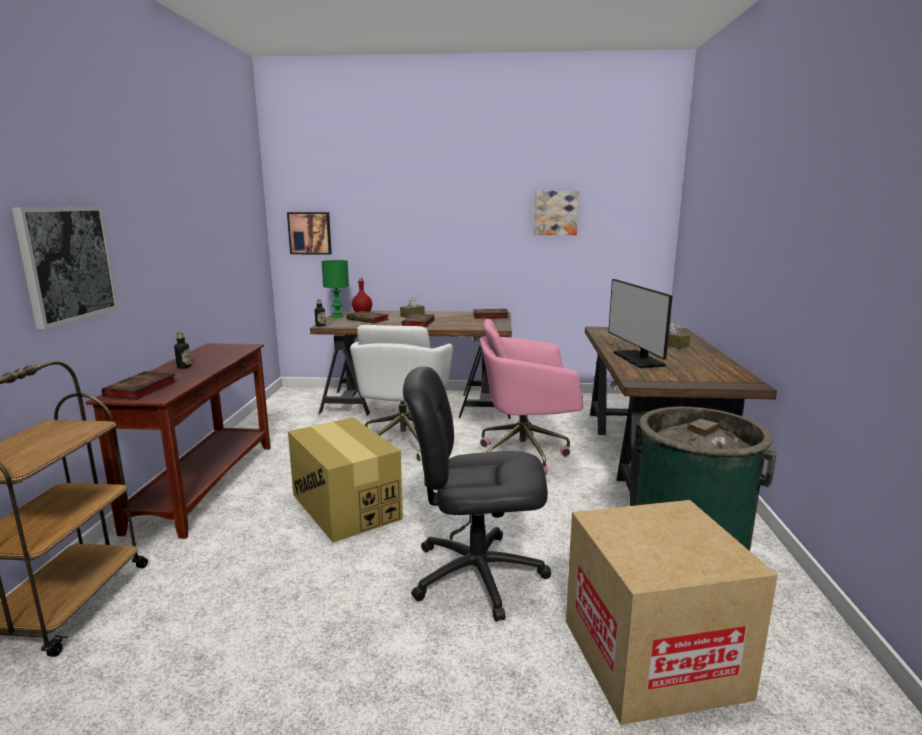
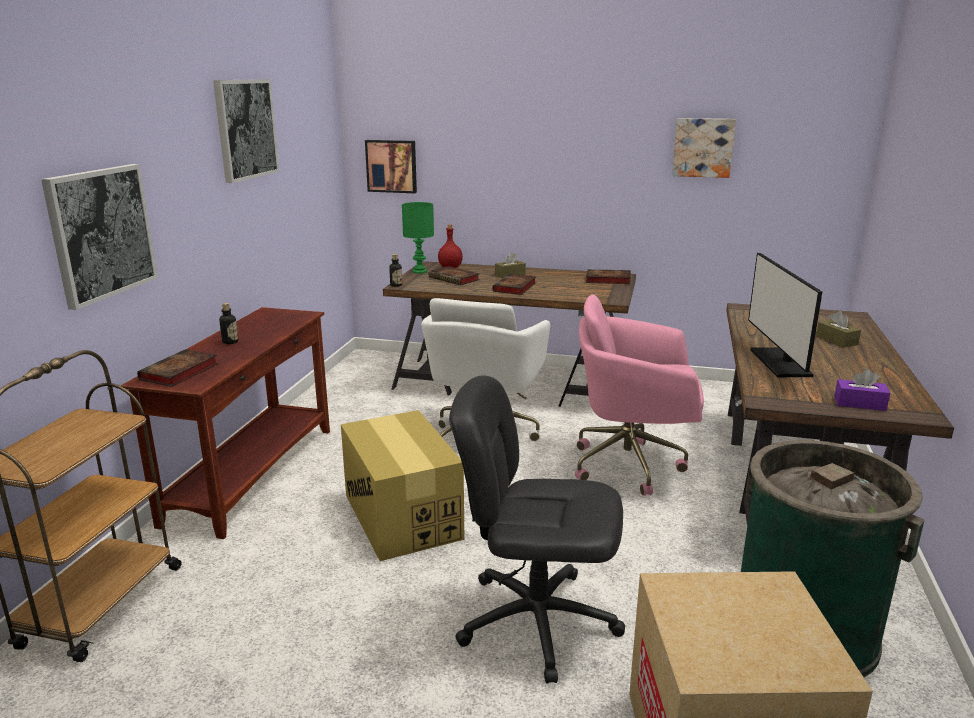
camera: 10 degrees right, 5 degrees up
(190, 192) = (245, 129): none -> picture
(705, 380) = (859, 403): none -> purple tissue box

